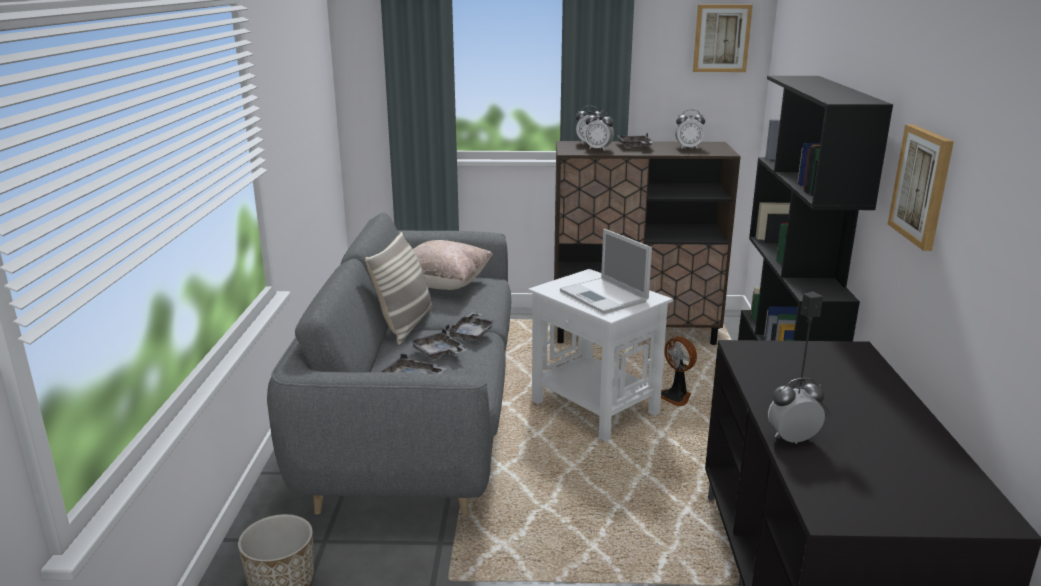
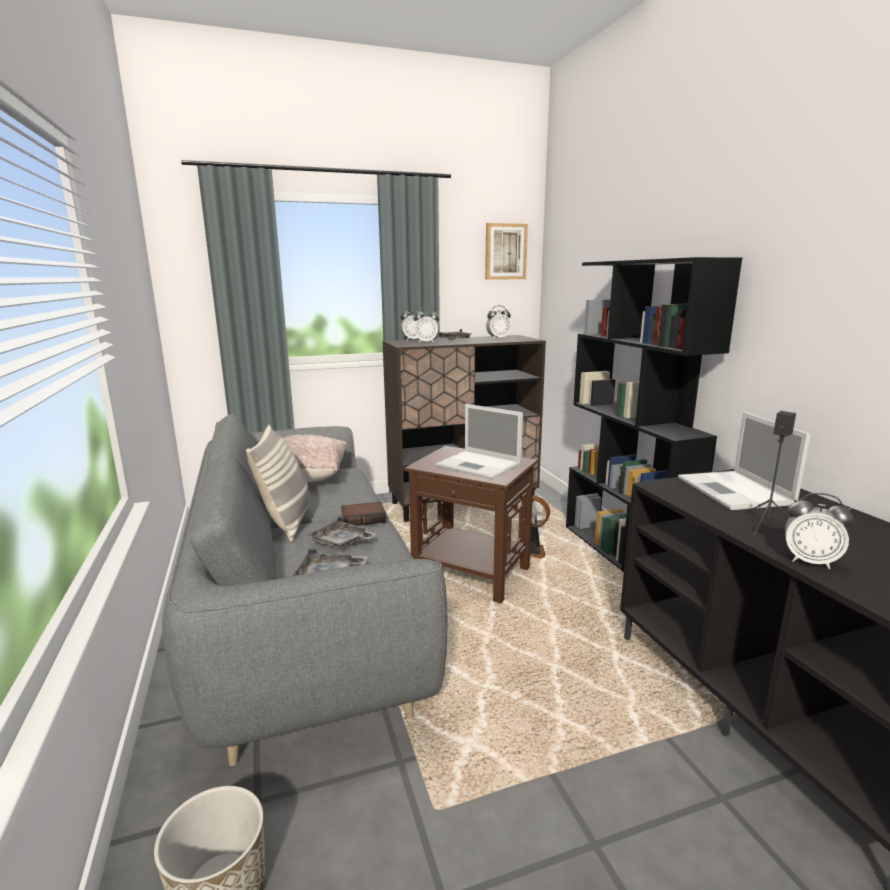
camera: 20 degrees left, 5 degrees down
(472, 333) = (363, 518): grey tray -> book
(595, 408) = (472, 574): white side table -> brown side table
(792, 439) = (810, 561): alarm clock -> alarm clock turned 120 degrees counterclockwise
(816, 365) = (735, 491): none -> laptop
(922, 186) = (800, 317): picture -> none

